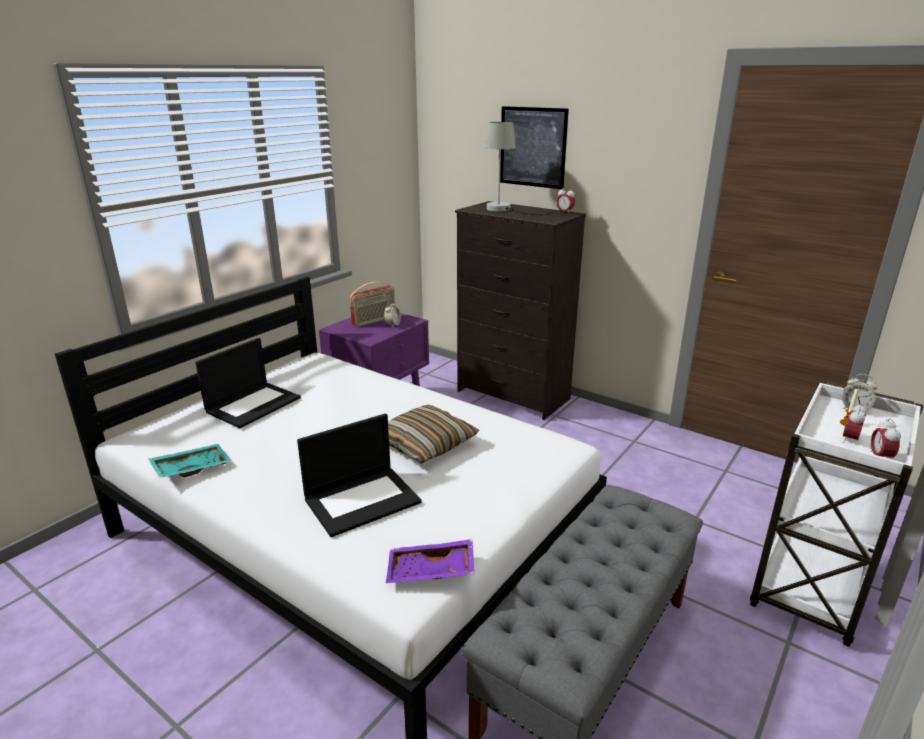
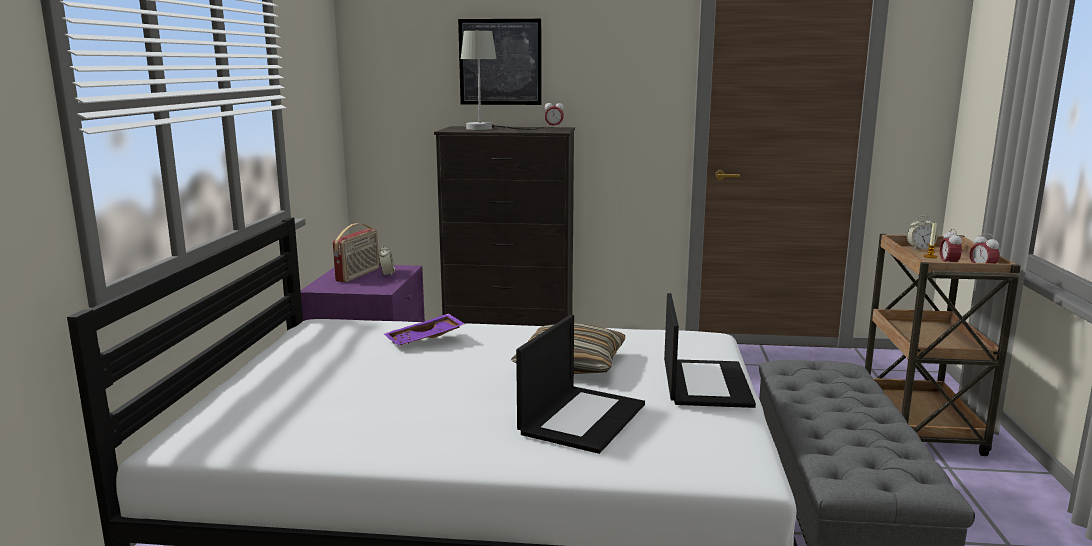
camera: 30 degrees left, 10 degrees down
(192, 468) = (324, 446): turquoise tray -> none
(253, 404) = (309, 374): laptop -> laptop (704, 383)
(430, 572) = (737, 449): purple tray -> purple tray (425, 339)
(809, 588) = (920, 427): white cart -> brown cart

